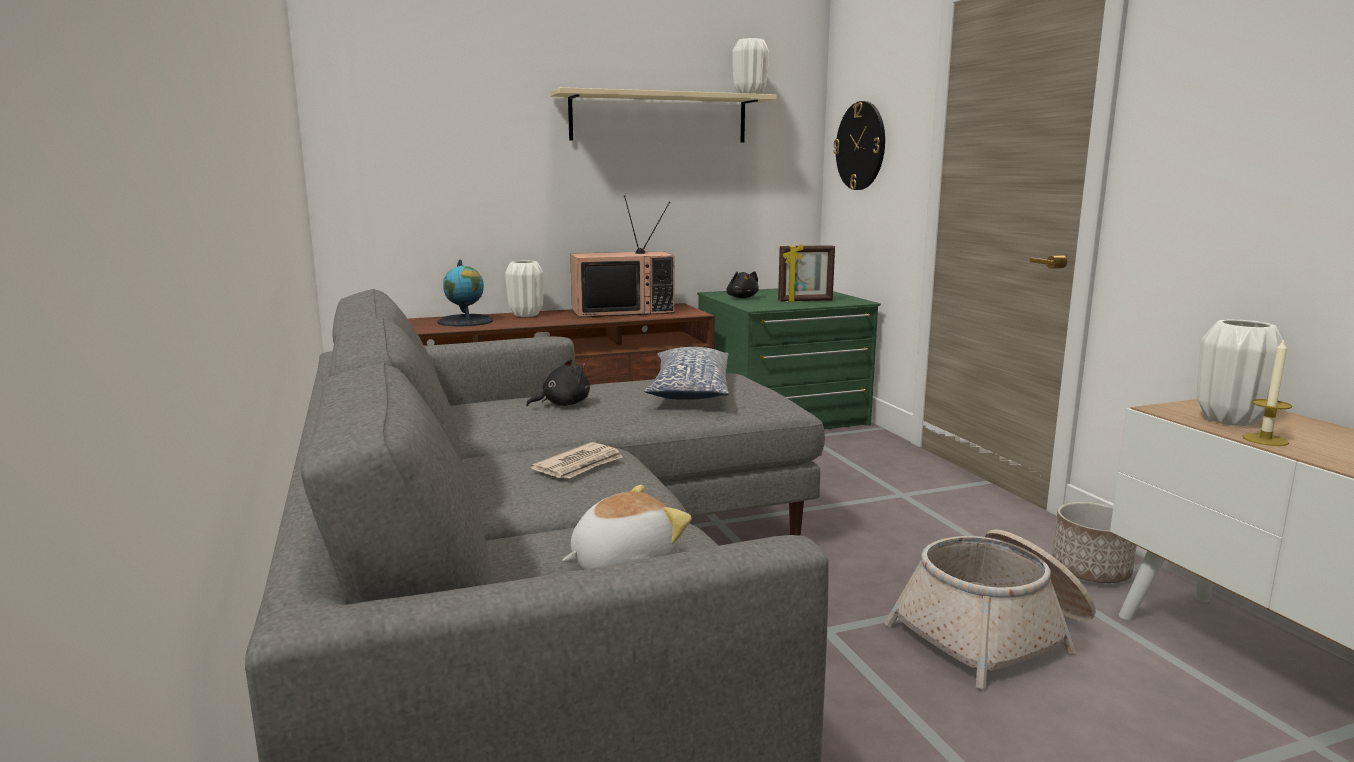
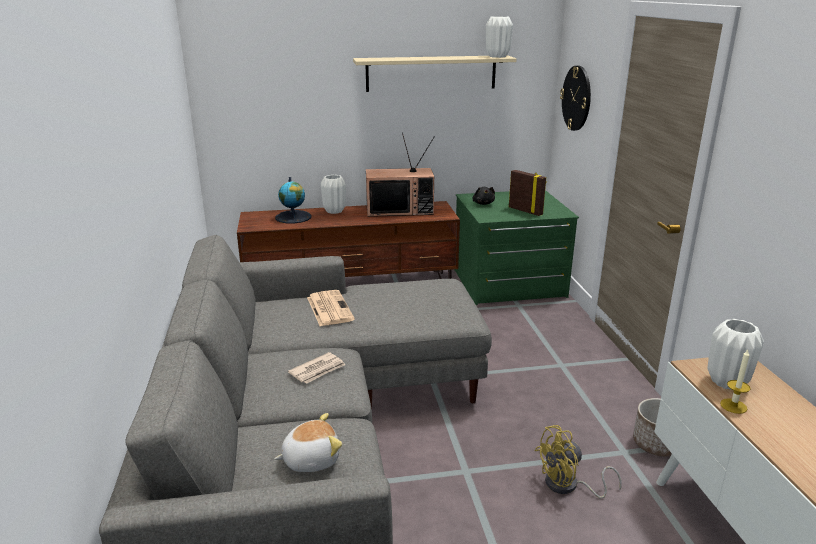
camera: 10 degrees right, 10 degrees up
(562, 404) = (329, 308): black plush toy -> newspaper
(689, 390) = (413, 299): pillow -> none
(805, 301) = (525, 211): picture frame -> picture frame turned 135 degrees counterclockwise
(994, 634) = (568, 486): basket -> yellow fan

